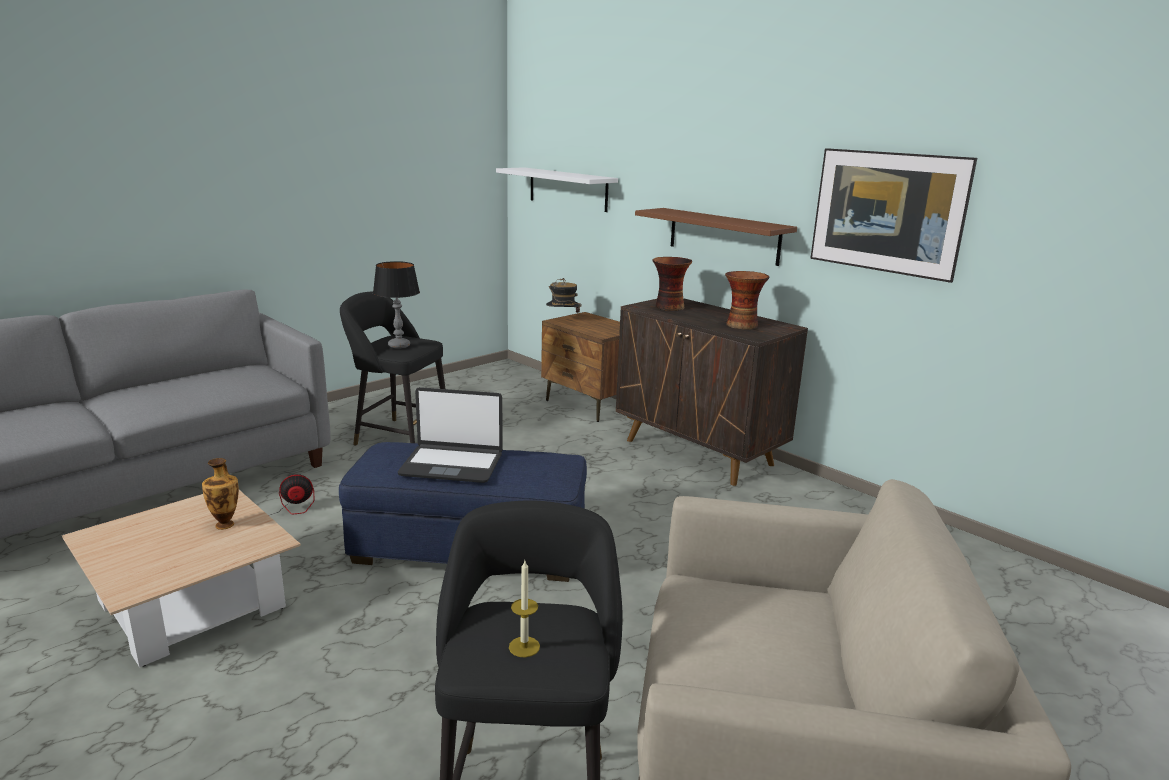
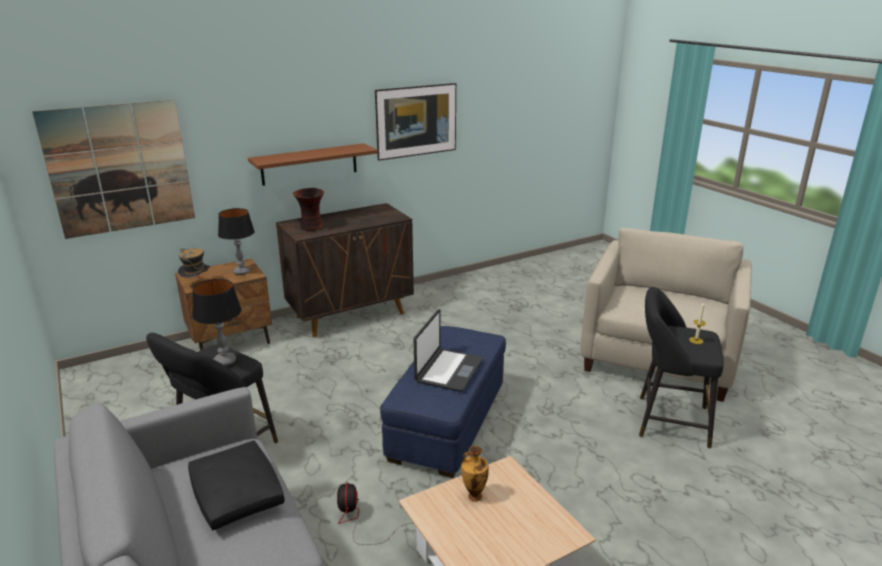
camera: 75 degrees left, 5 degrees up
(210, 388) = (236, 494): none -> black pillow
(568, 189) = (120, 168): white shelf -> picture
(605, 330) = (242, 272): none -> table lamp
(741, 325) = (371, 216): vase -> none

